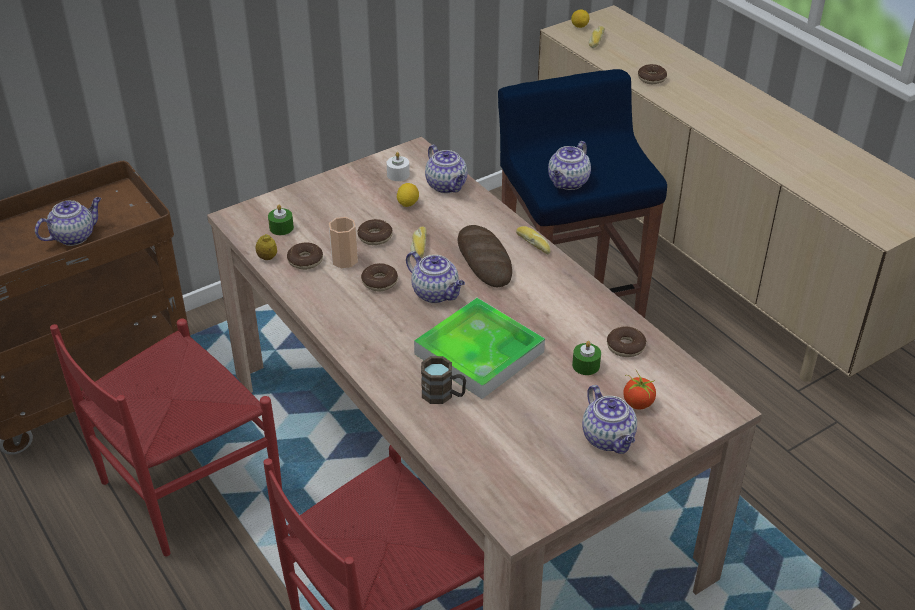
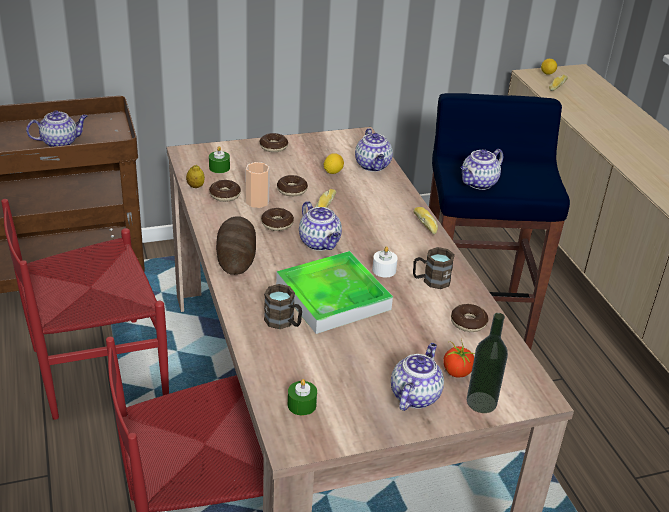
camera: 15 degrees right, 5 degrees down
(398, 174) = (336, 149): white candle -> white candle (384, 270)
(484, 260) = (375, 227): bread -> bread (236, 249)
(568, 309) = (431, 281): none -> brown mug
(586, 365) = (424, 329): green candle -> green candle (302, 405)
(609, 439) = (415, 395): teapot -> teapot turned 150 degrees counterclockwise
(651, 79) = (593, 122): donut -> donut (273, 147)
(674, 429) = (481, 402): none -> bottle

